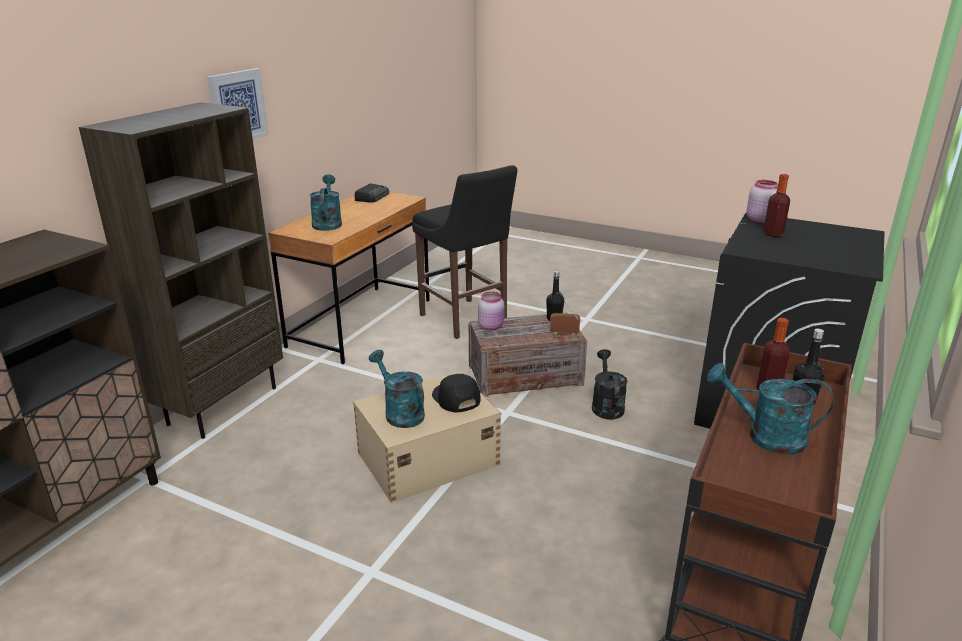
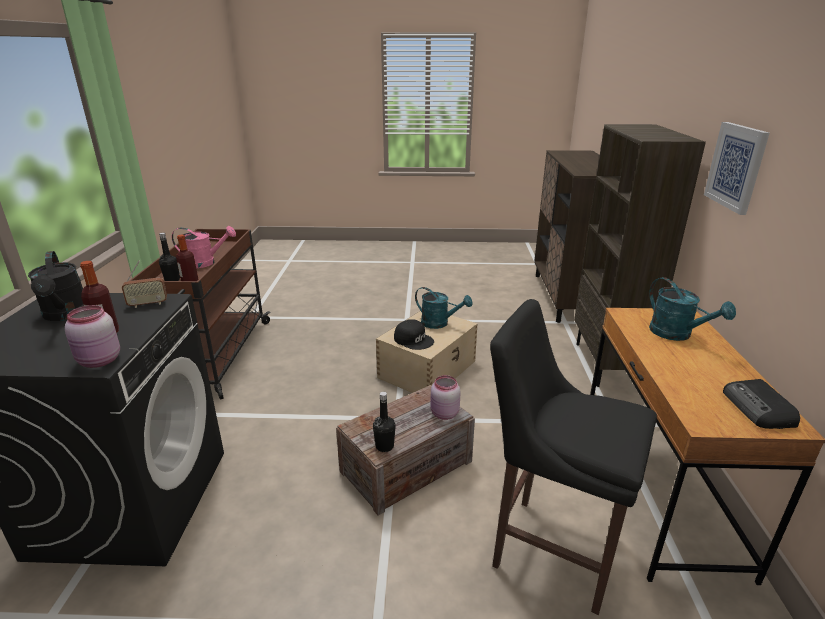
camera: 155 degrees right, 0 degrees up
(564, 333) = (363, 426): radio -> radio (148, 304)
(606, 405) = (310, 452): black watering can -> black watering can (66, 315)
(765, 436) = (206, 263): turquoise watering can -> pink watering can

